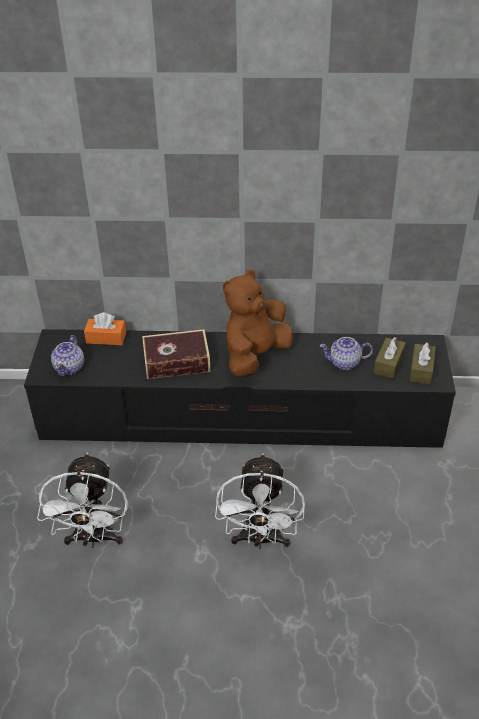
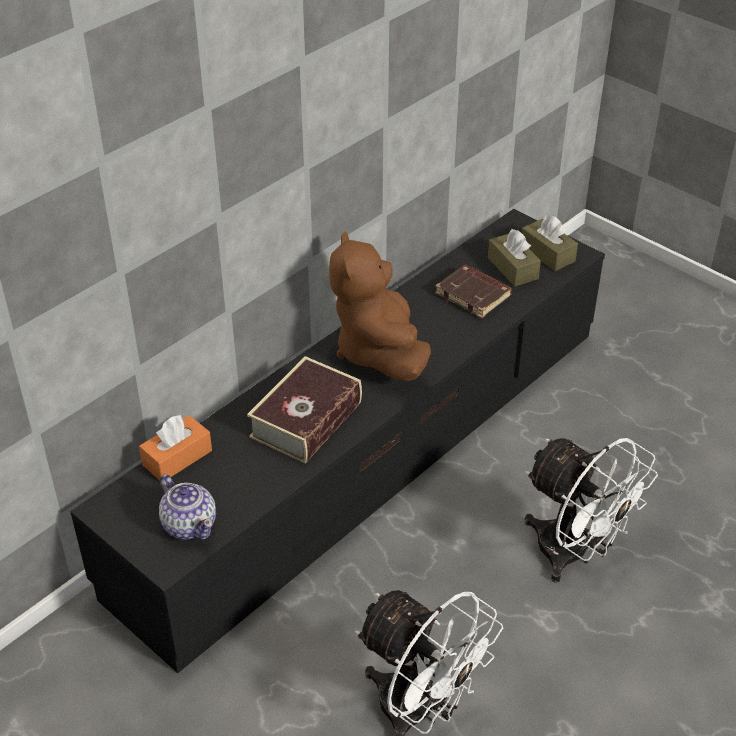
camera: 50 degrees left, 0 degrees up
(345, 363) = (474, 295): teapot -> brown book

